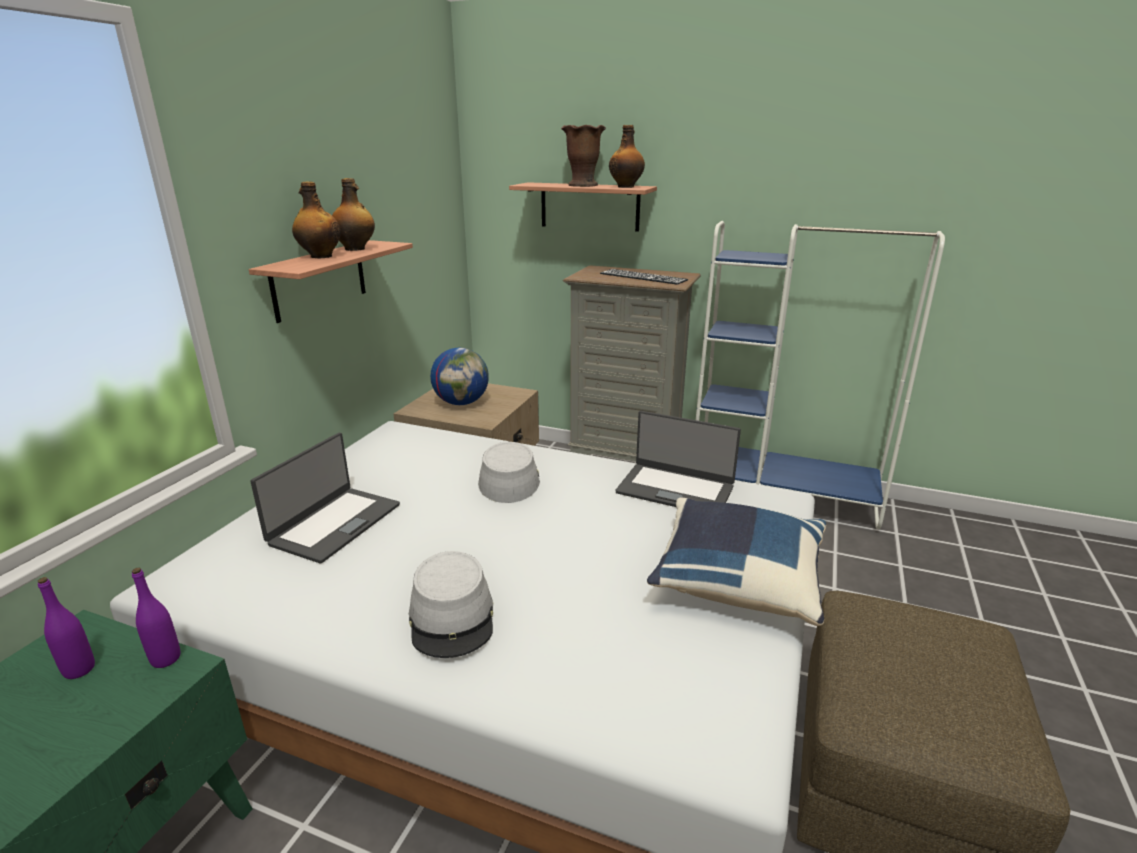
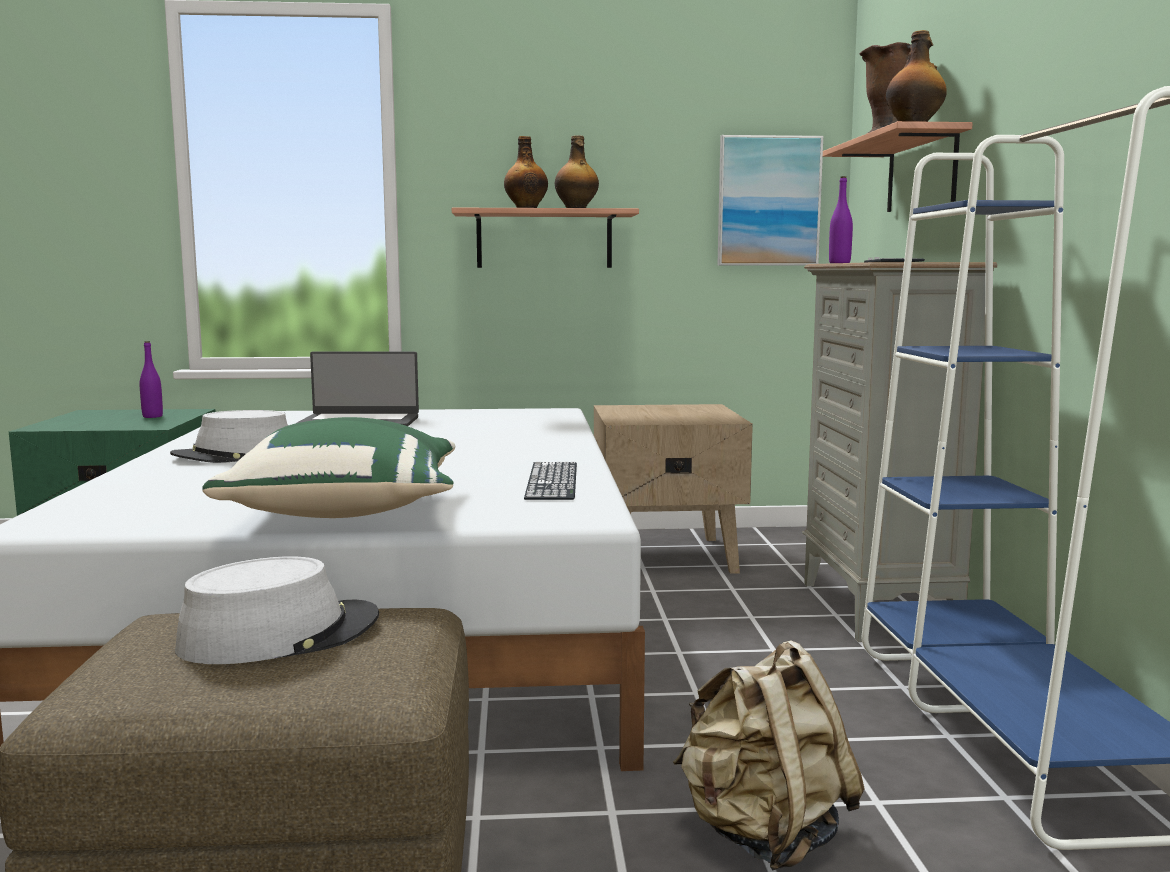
camera: 65 degrees right, 15 degrees down
(166, 659) = (165, 423): purple bottle -> purple bottle (839, 263)
(434, 216) = (768, 201): none -> picture
(462, 403) = (658, 412): globe -> none
(508, 479) = (496, 440): grey hat -> grey hat (280, 634)
(675, 489) = (552, 480): laptop -> keyboard
(736, 580) = (348, 511): blue pillow -> green pillow
(860, 591) = (764, 835): none -> beige backpack

